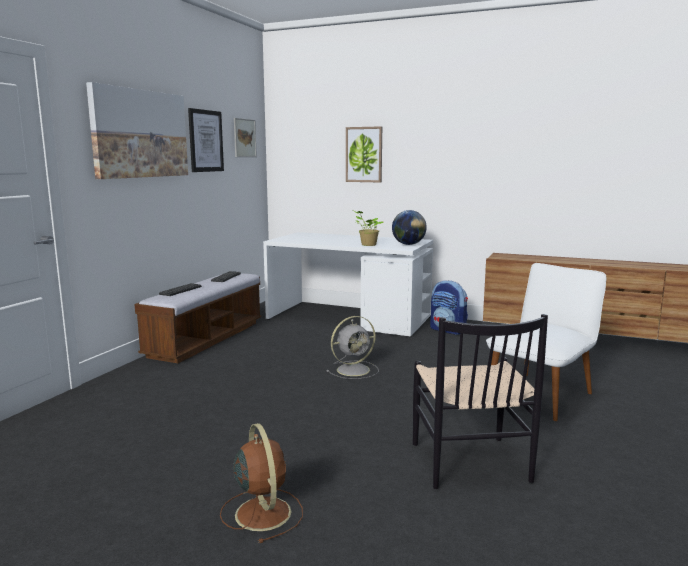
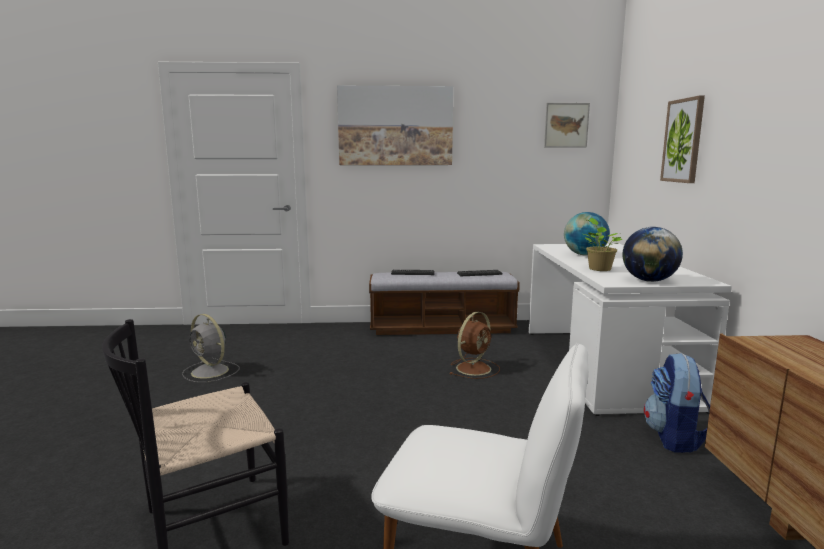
camera: 65 degrees right, 0 degrees up
(205, 141) = (491, 130): picture -> none
(262, 512) = (117, 433): brown fan -> brown fan (474, 368)
(323, 240) = (584, 255): none -> globe
(354, 370) = (436, 405): grey fan -> grey fan (211, 372)

